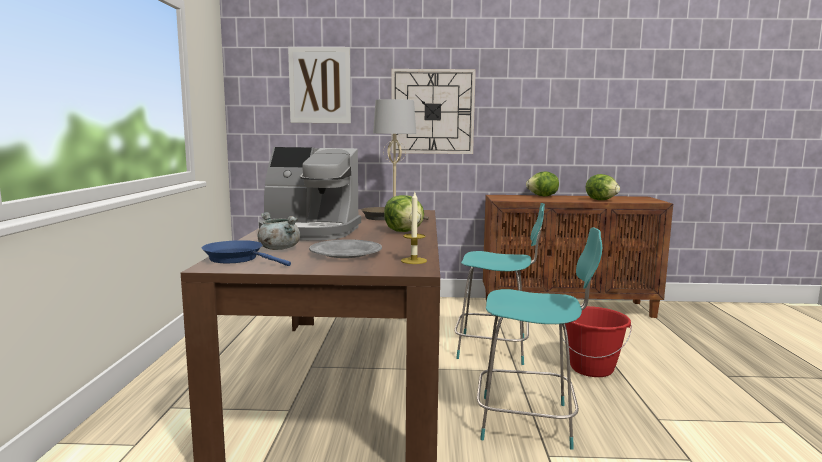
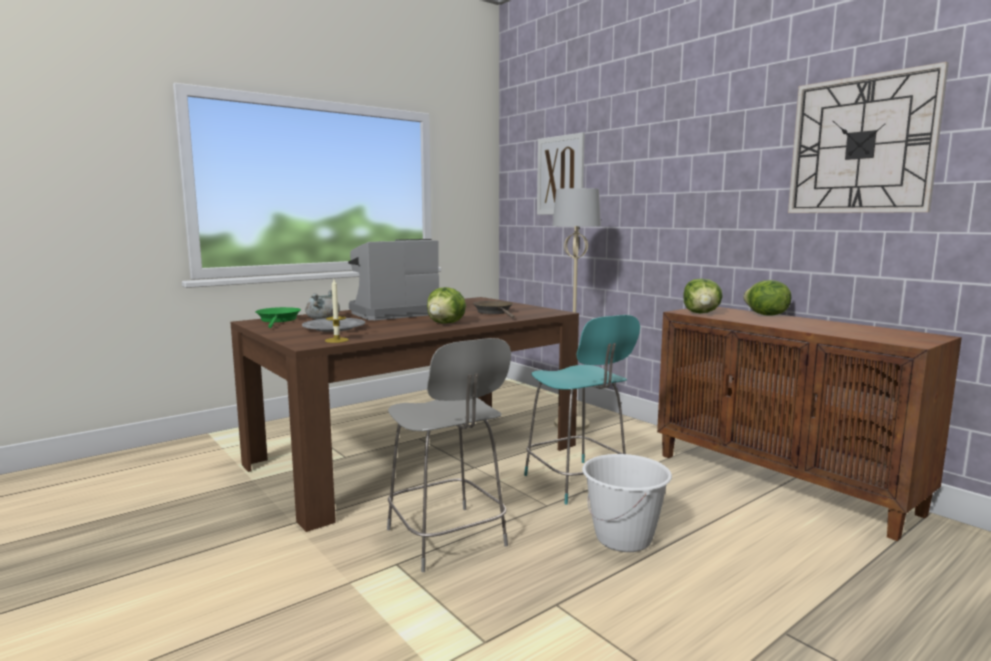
camera: 50 degrees right, 0 degrees up
(238, 259) = (278, 320): blue frying pan -> green frying pan
(309, 232) = (393, 313): coffee machine -> coffee machine turned 90 degrees clockwise
(432, 112) = (655, 199): wall clock -> wall clock (861, 145)
(529, 422) = (447, 539): turquoise chair -> grey chair
(591, 368) = (624, 538): red bucket -> white bucket
(601, 200) = (822, 329): lettuce -> lettuce (701, 313)

